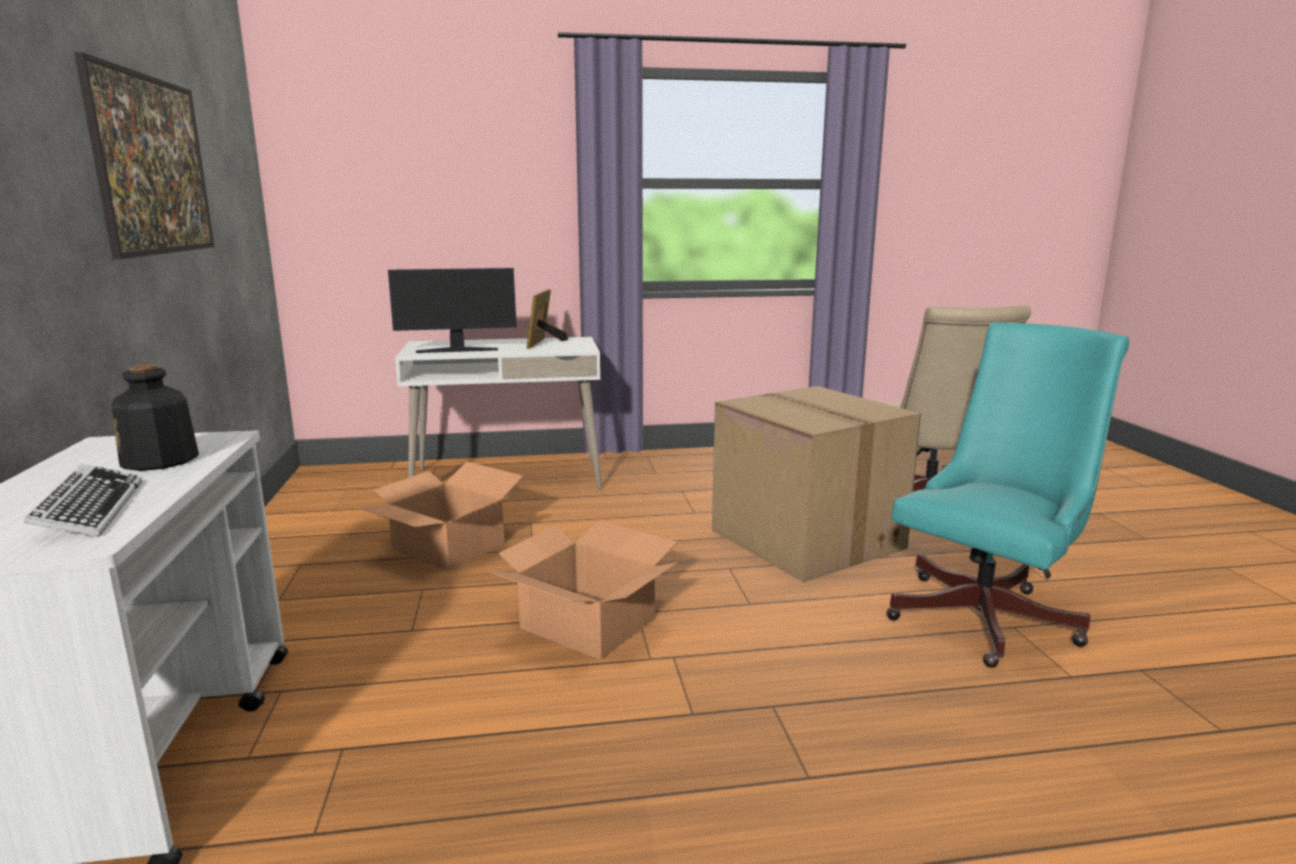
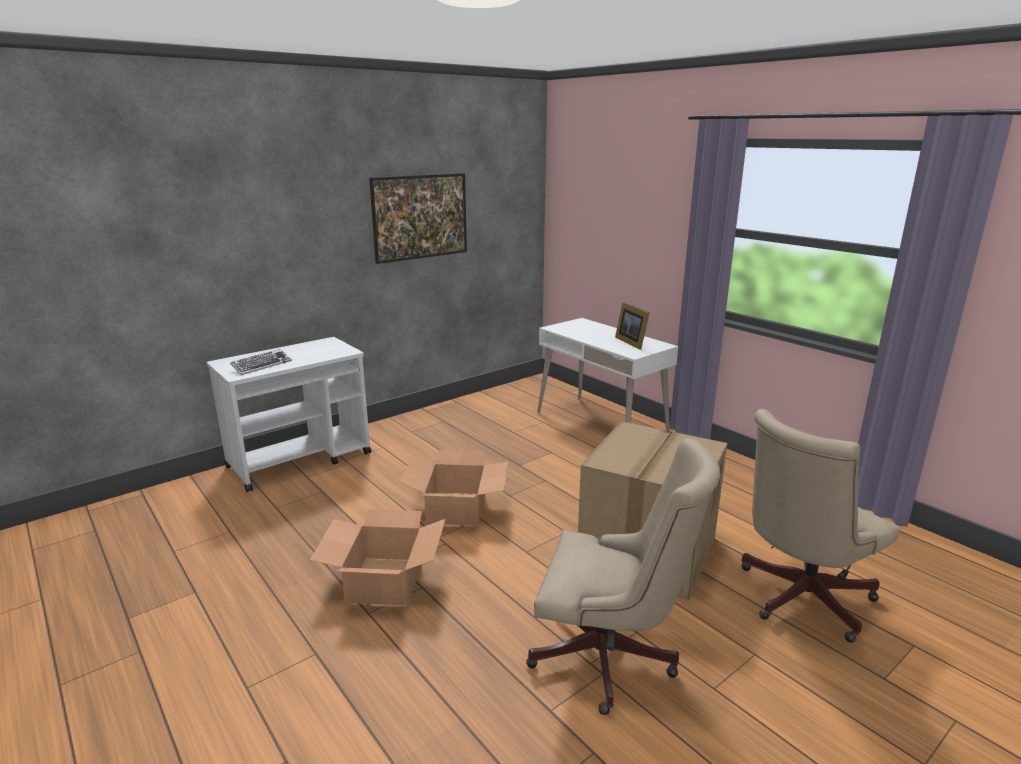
camera: 60 degrees right, 5 degrees up
(160, 460) = (314, 354): bottle -> none
(448, 547) = (496, 444): cardboard box -> cardboard box (384, 581)
(457, 350) = (575, 332): monitor -> none
(544, 343) = (631, 342): picture frame -> picture frame turned 90 degrees counterclockwise
(989, 615) = (611, 658): turquoise office chair -> beige office chair

